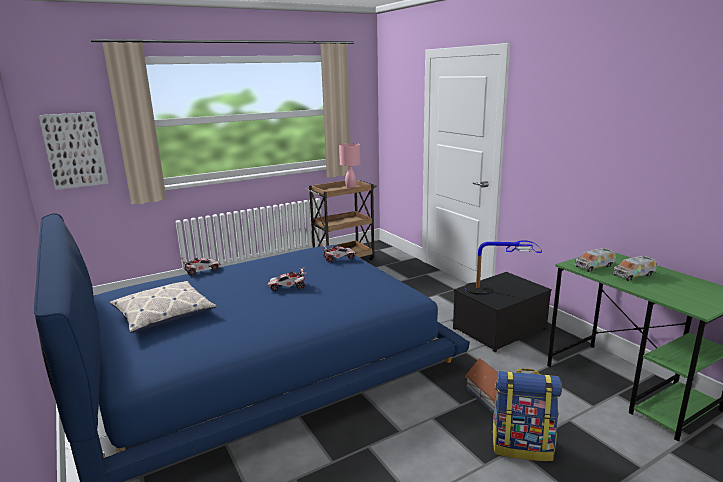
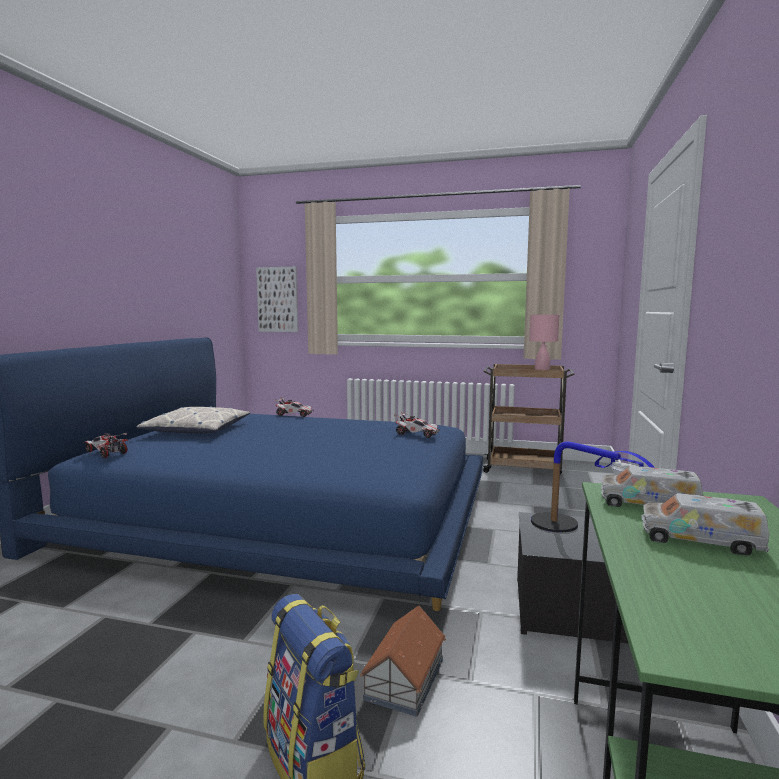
camera: 45 degrees right, 10 degrees down
(288, 287) = (312, 439): toy car -> toy car (105, 453)

